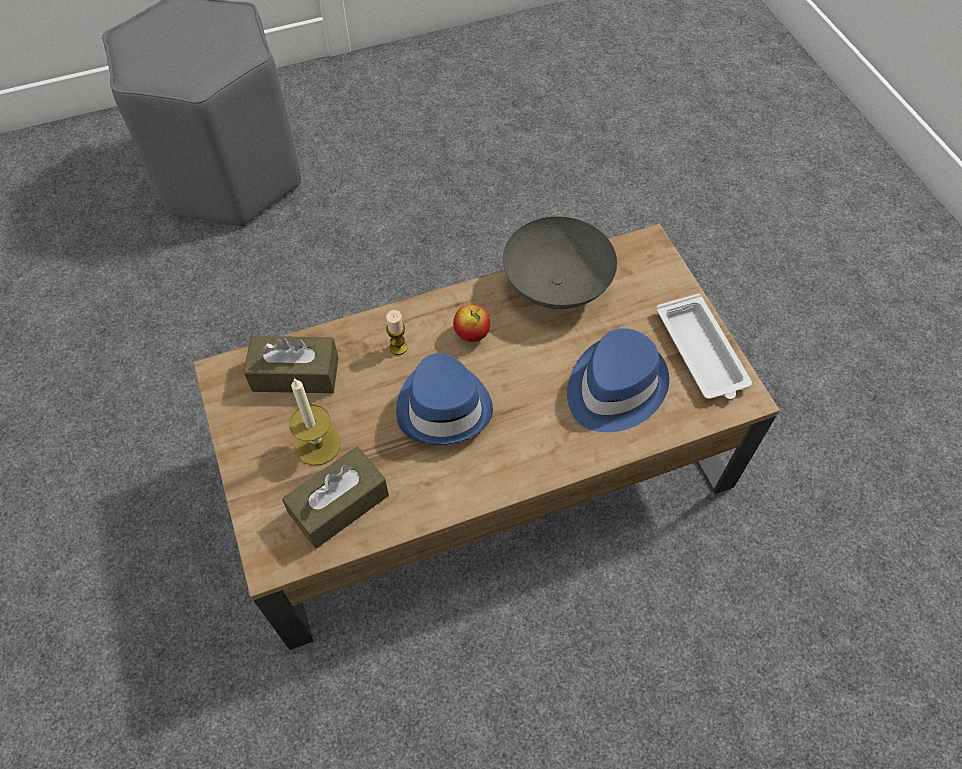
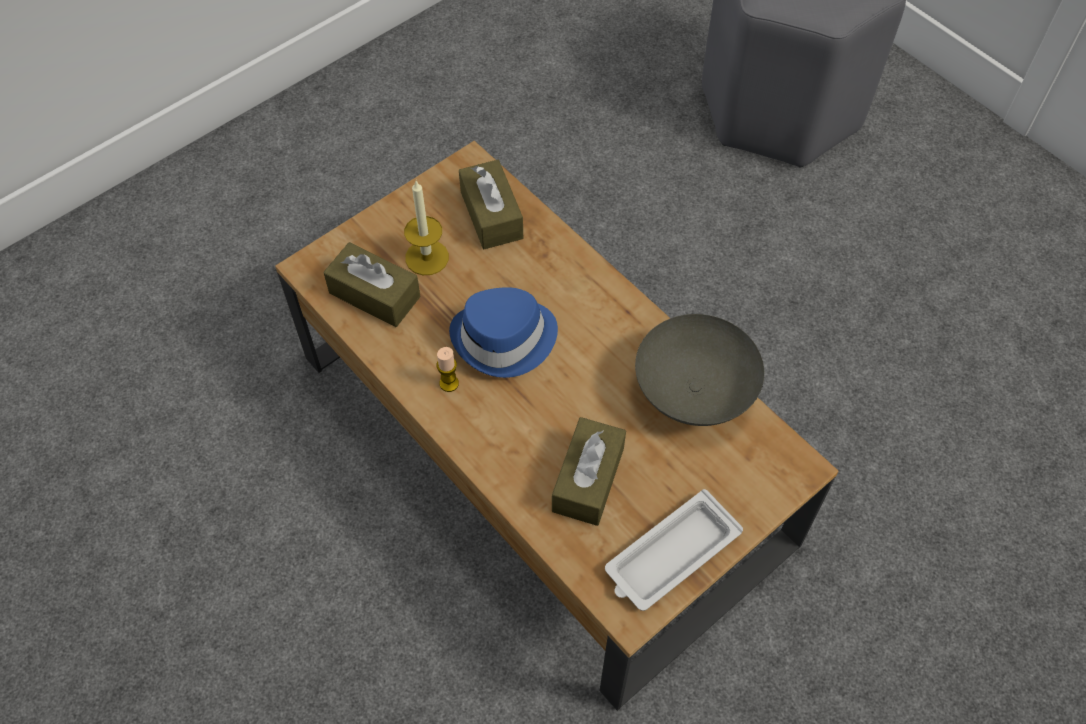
camera: 70 degrees right, 0 degrees up
(398, 347) = (554, 281): candle -> candle (449, 383)
(472, 334) = (597, 335): apple -> none
(614, 387) = (588, 479): blue hat -> brown tissue box

